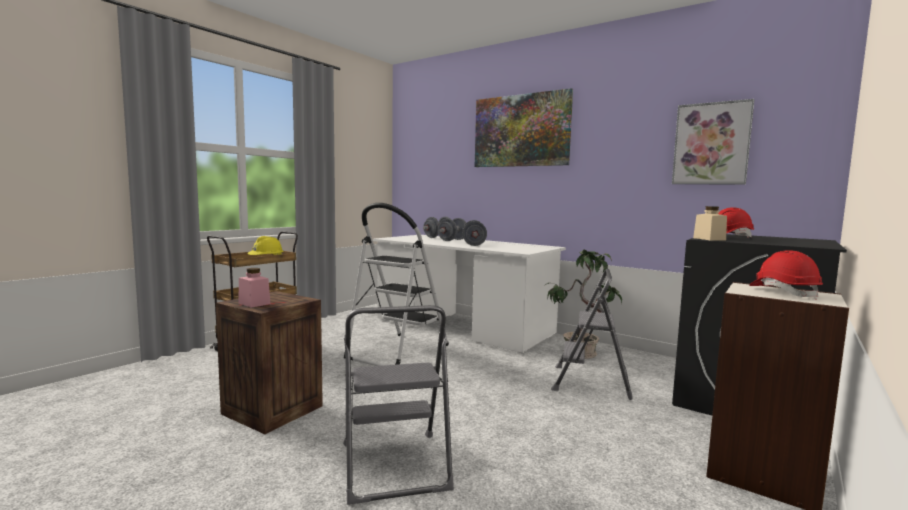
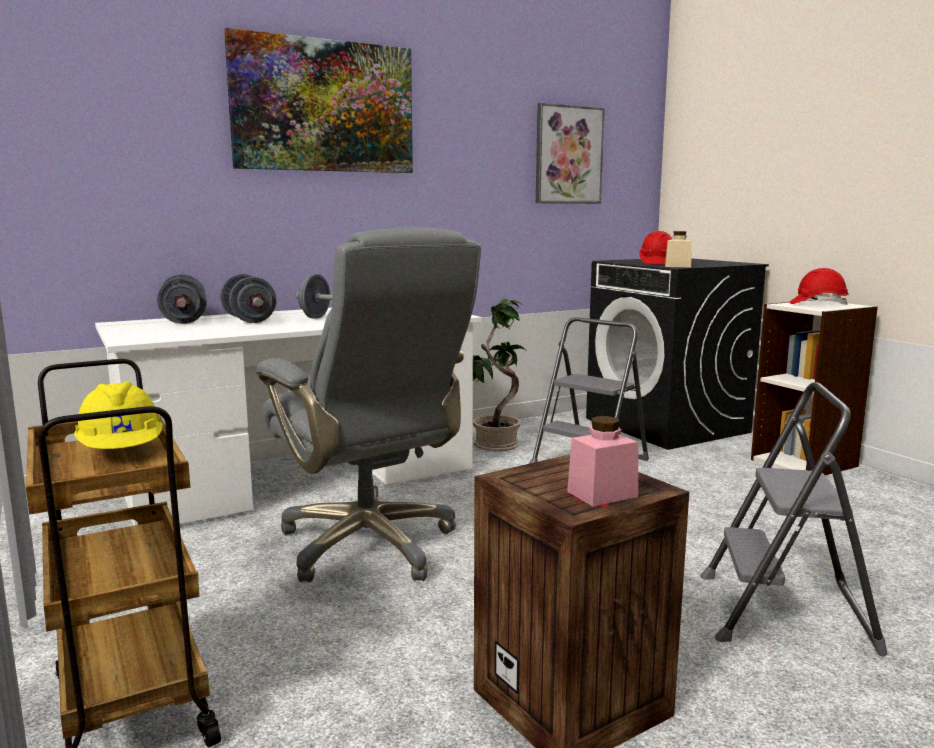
camera: 65 degrees left, 5 degrees up
(396, 352) = (369, 549): step ladder -> grey office chair

